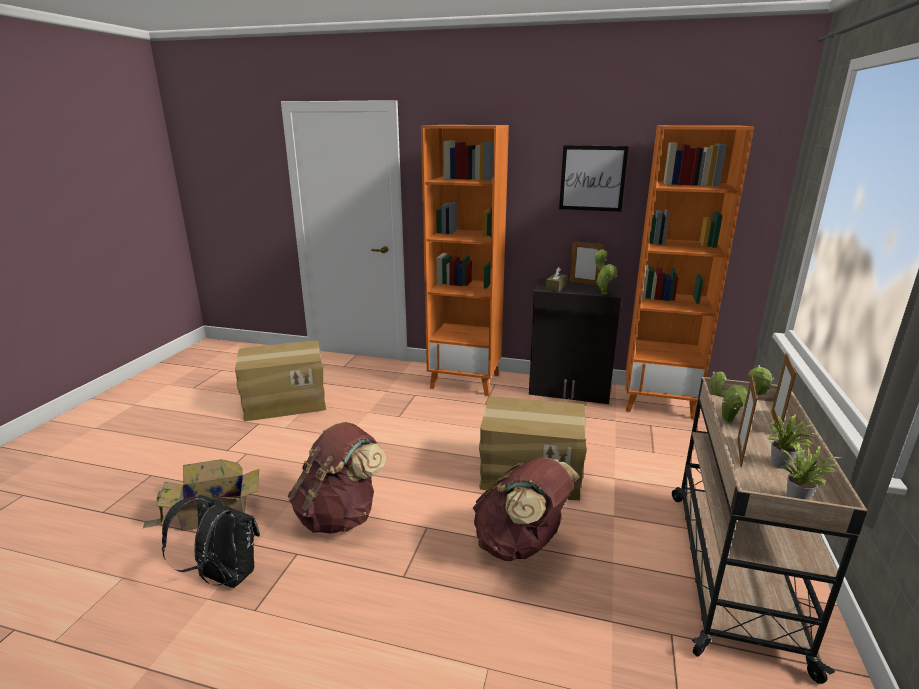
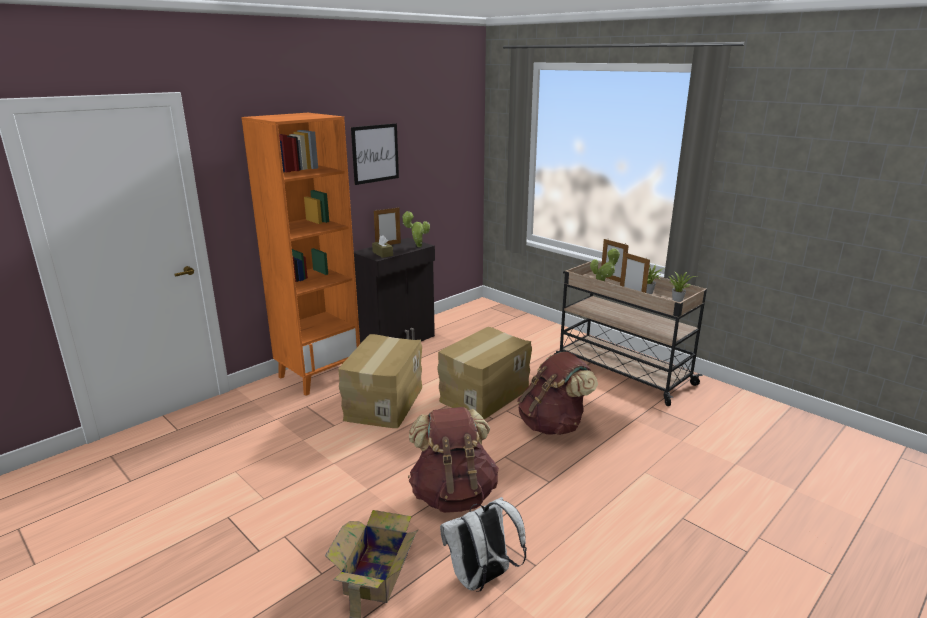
camera: 60 degrees left, 0 degrees up
(224, 577) = (481, 579): black backpack -> white backpack
(285, 402) = (204, 488): cardboard box -> cardboard box (383, 403)
(659, 402) = (454, 320): orange bookcase -> none

